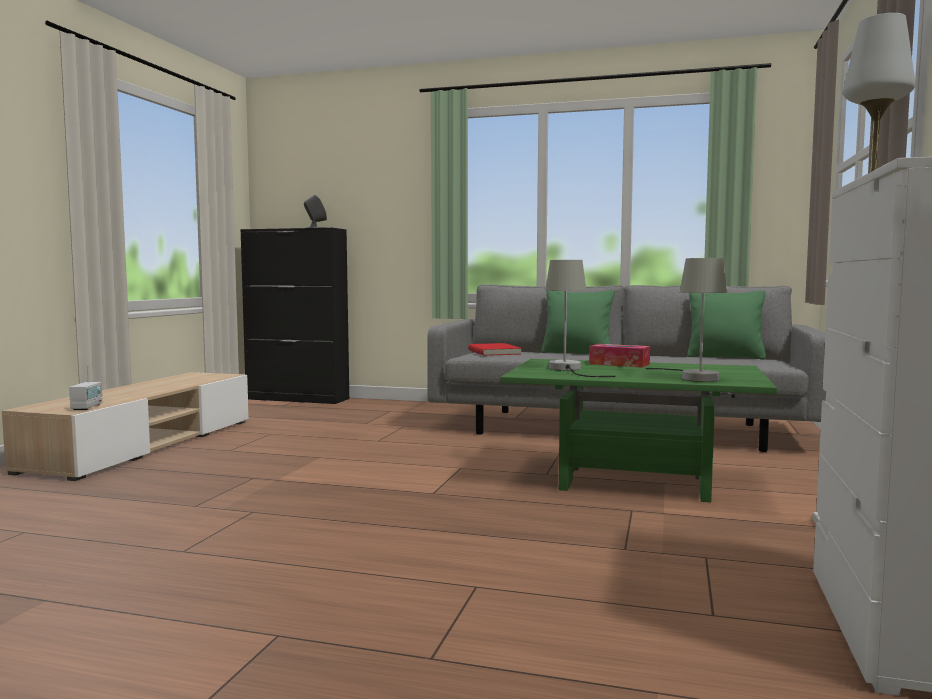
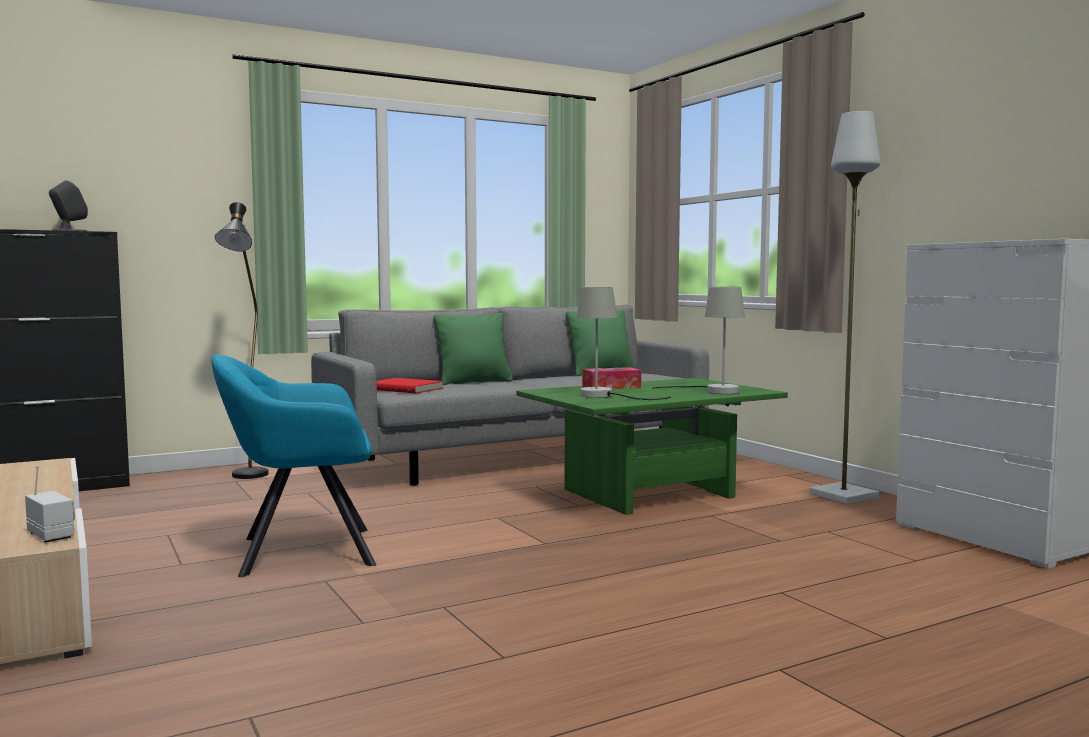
camera: 45 degrees left, 0 degrees up
(293, 458) = (300, 552): none -> turquoise armchair
(402, 410) = (248, 478): none -> black floor lamp

